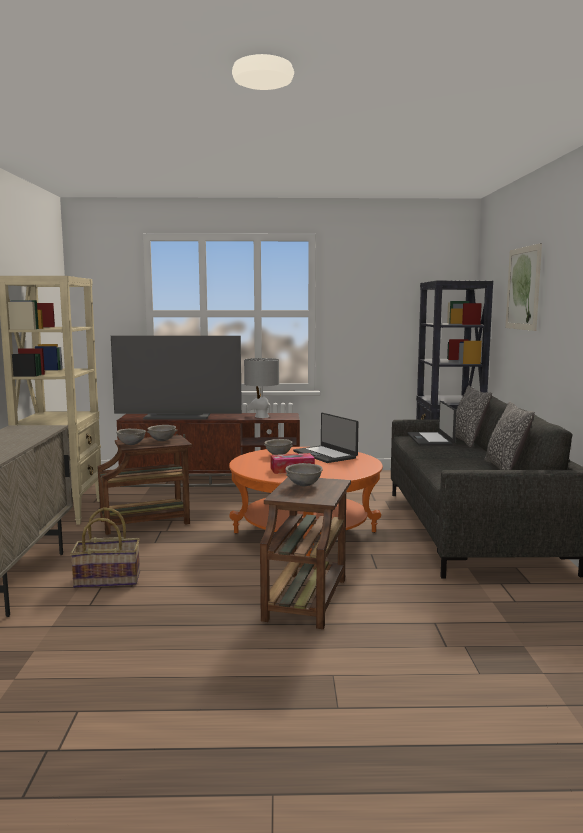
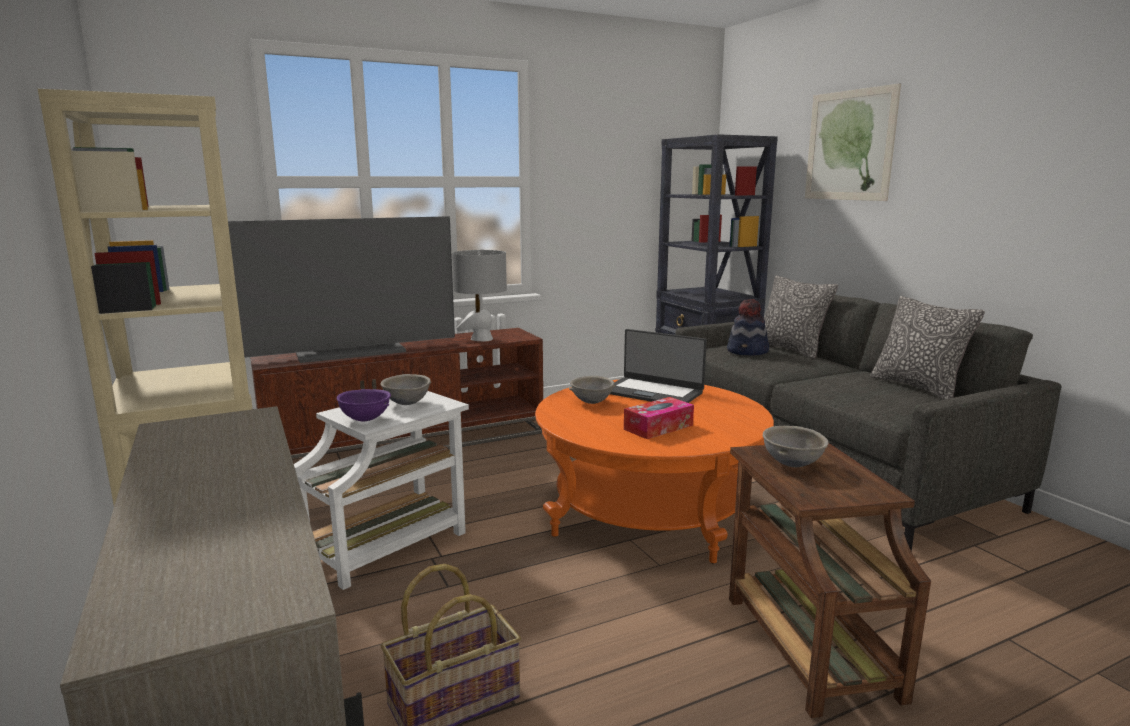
camera: 25 degrees left, 5 degrees up
(131, 444) = (365, 419): grey bowl -> purple bowl
(147, 522) = (391, 545): brown side table -> white side table
(431, 439) = (748, 352): laptop -> hat

